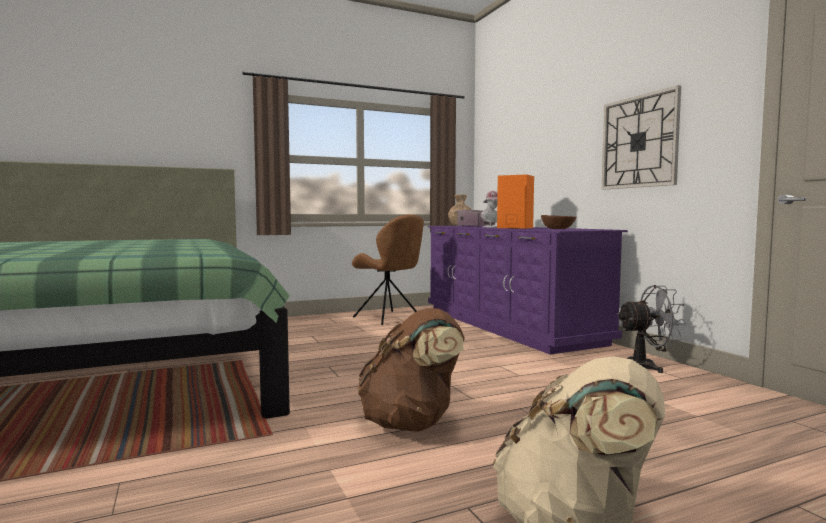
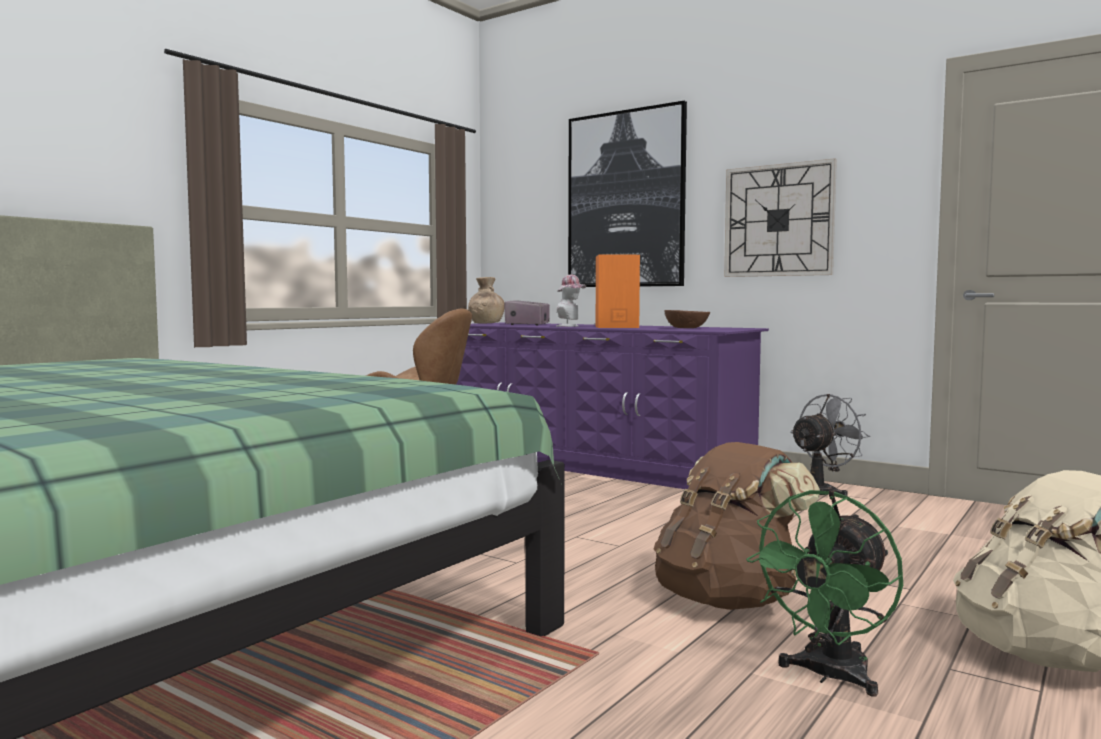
camera: 30 degrees left, 0 degrees up
(371, 486) = (829, 676): none -> green fan
(546, 135) = (625, 199): none -> picture

